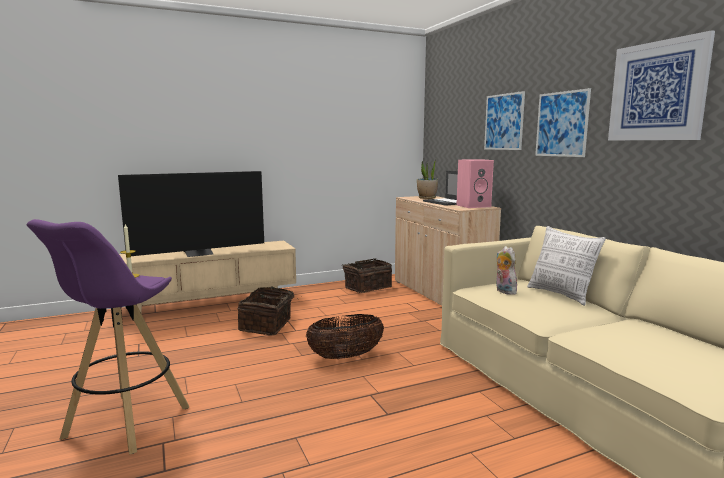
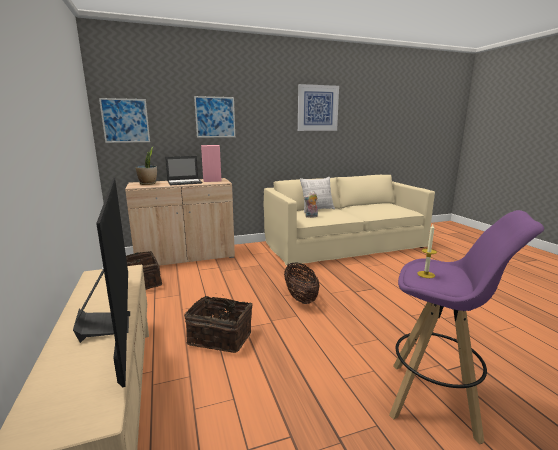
camera: 85 degrees left, 5 degrees up
(561, 124) = (266, 121): picture -> picture (125, 120)

